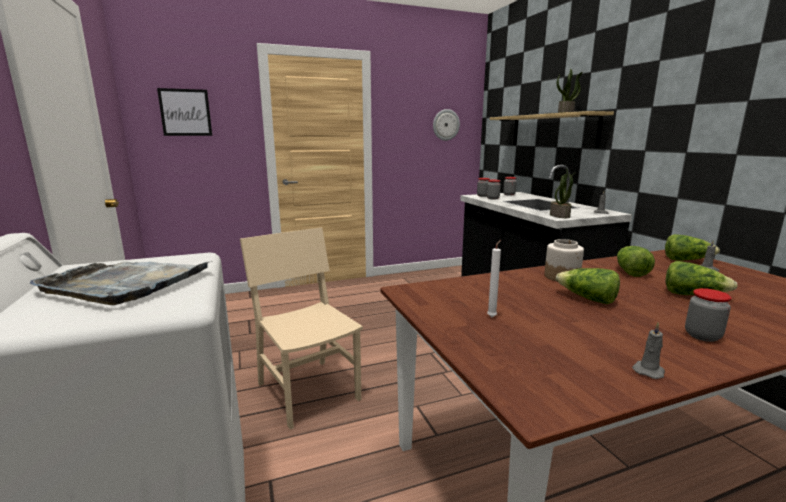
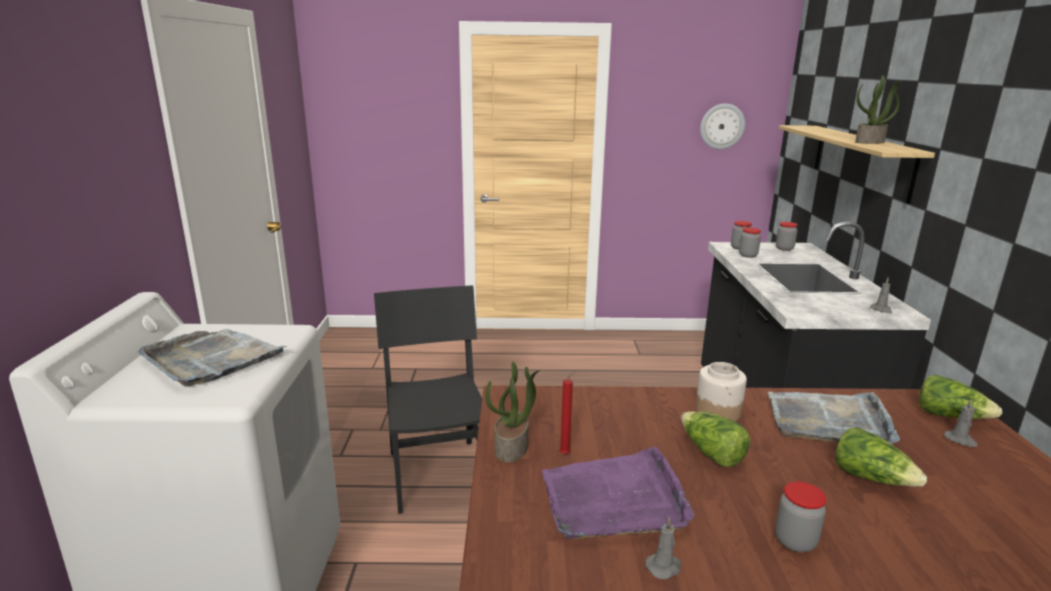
camera: 20 degrees right, 5 degrees up
(185, 112) = (372, 110): picture -> none
(308, 391) = (437, 474): beige chair -> black chair
(492, 316) = (566, 454): white candle -> red candle
(560, 216) = (804, 308): potted plant -> potted plant (512, 447)
(561, 337) = (614, 499): none -> purple tray
(630, 271) = (828, 421): lettuce -> grey tray

